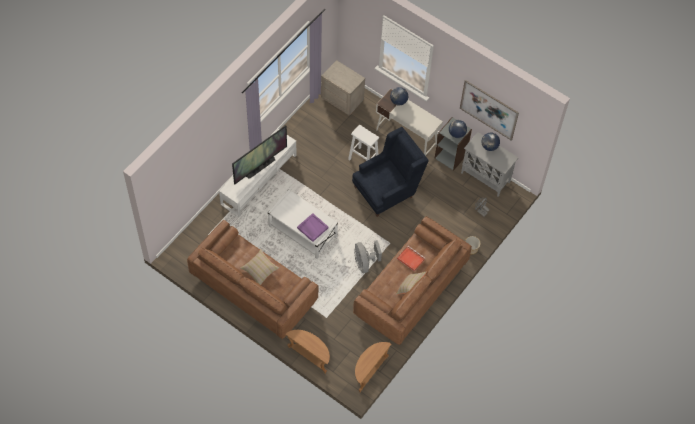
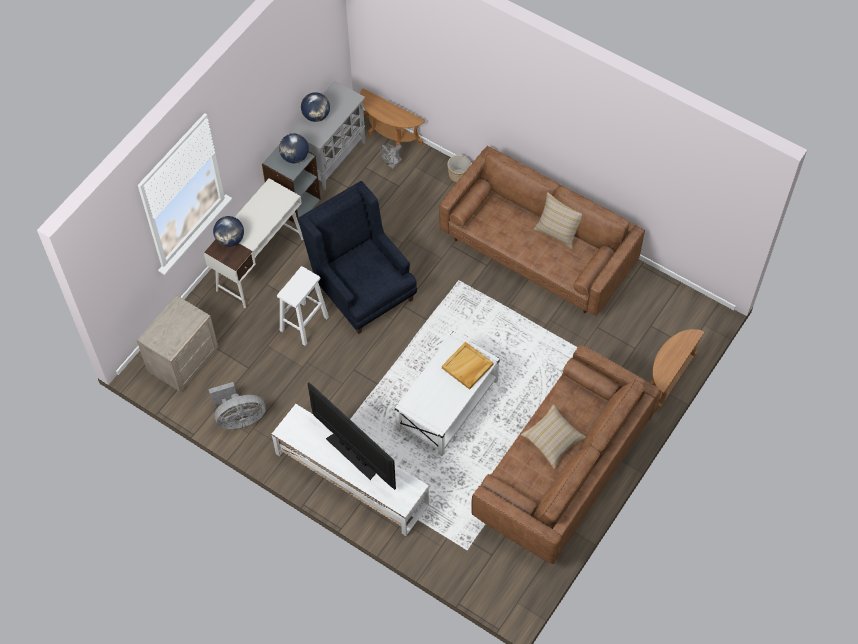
camera: 90 degrees left, 0 degrees up
(312, 228) = (467, 367): purple tray -> beige tray
(364, 263) = (497, 313): grey fan -> grey fan (239, 418)
(369, 371) = (680, 299): brown side table -> brown side table (389, 137)
(410, 259) = (507, 231): red tray -> none
(488, 110) = (287, 80): picture -> none

